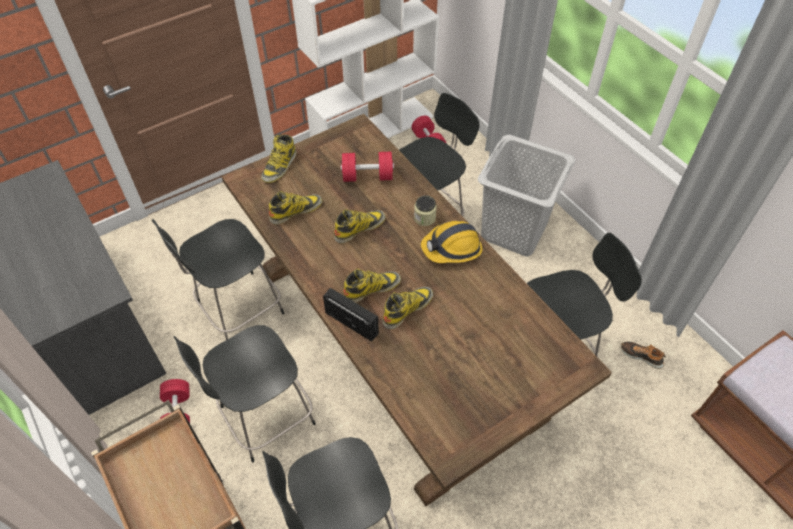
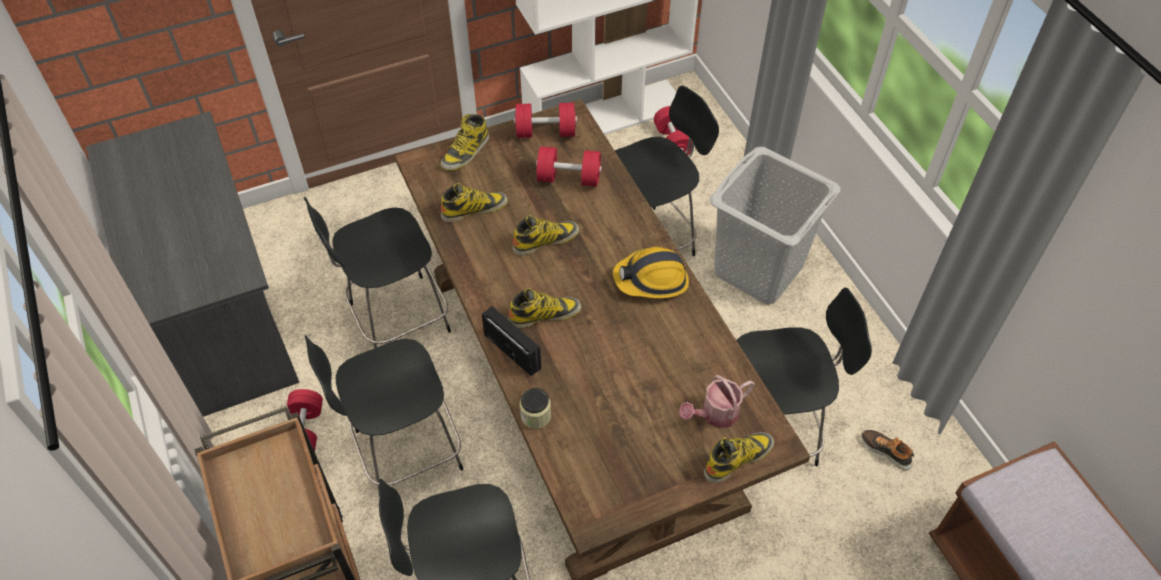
camera: 10 degrees right, 0 degrees up
(341, 142) = (546, 132): none -> red dumbbell
(407, 309) = (582, 344): boot -> boot (738, 458)
(424, 218) = (627, 238): jar -> jar (535, 416)
(528, 350) = (715, 414): none -> watering can

